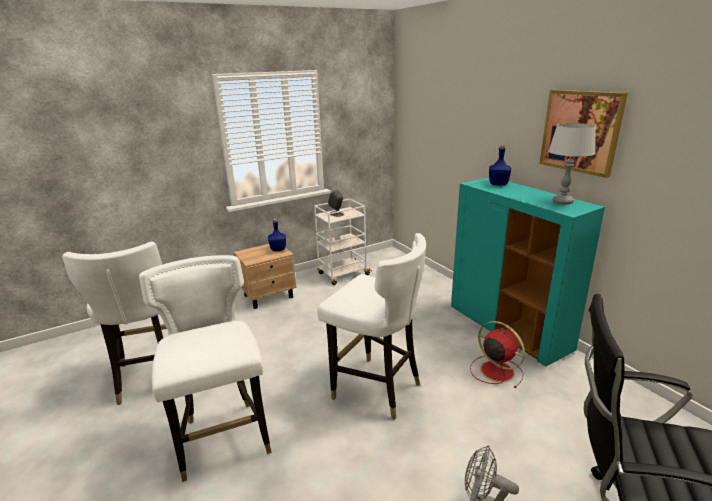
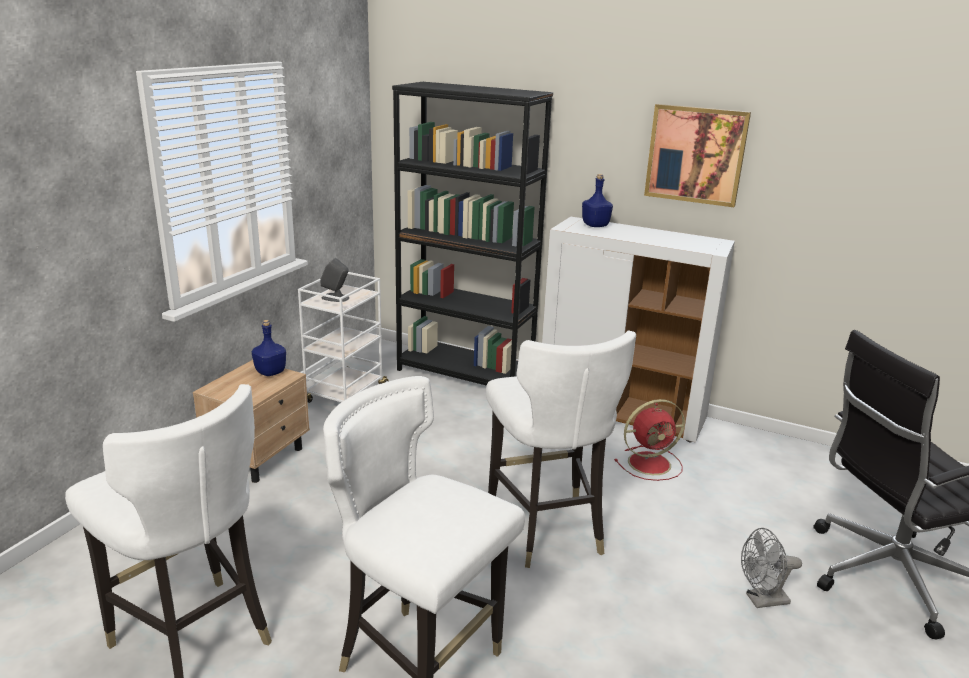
camera: 35 degrees left, 0 degrees up
(375, 388) = (546, 529): white chair -> white chair turned 75 degrees clockwise
(423, 278) = (465, 374): none -> black bookcase
(495, 370) = (651, 463): red fan -> red fan turned 150 degrees clockwise
(508, 329) = (622, 412): turquoise cabinet -> white cabinet
(562, 202) = (691, 240): grey table lamp -> none

